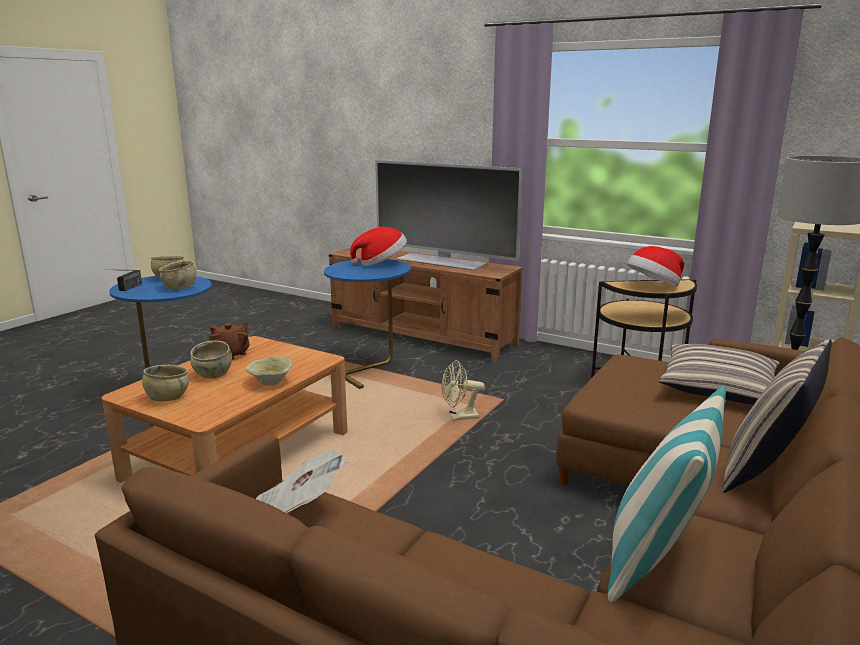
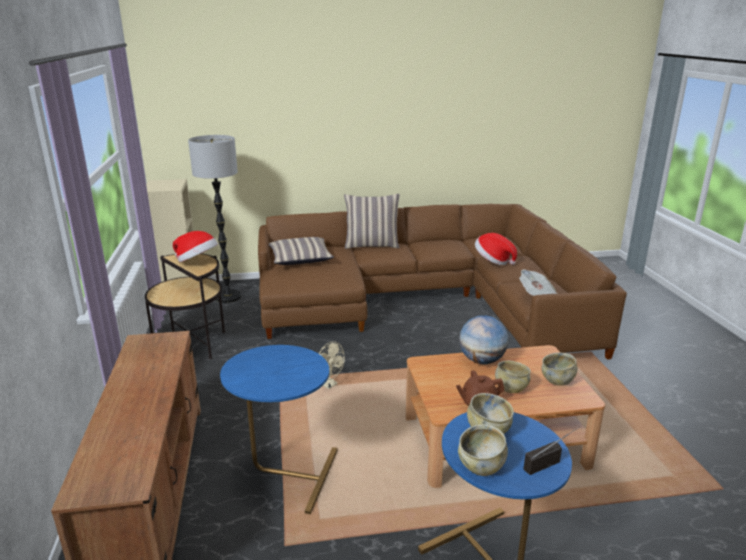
camera: 130 degrees left, 5 degrees up
(269, 382) = (482, 360): beige bowl -> globe
(381, 263) = (247, 371): hat -> hat (493, 260)
(442, 261) = (136, 383): television -> none
(657, 557) = (450, 251): pillow -> none

